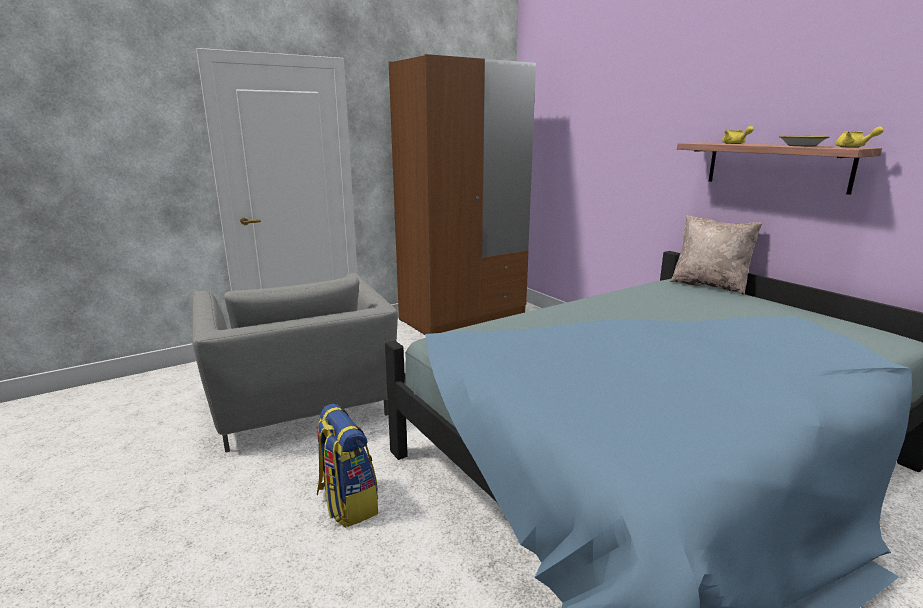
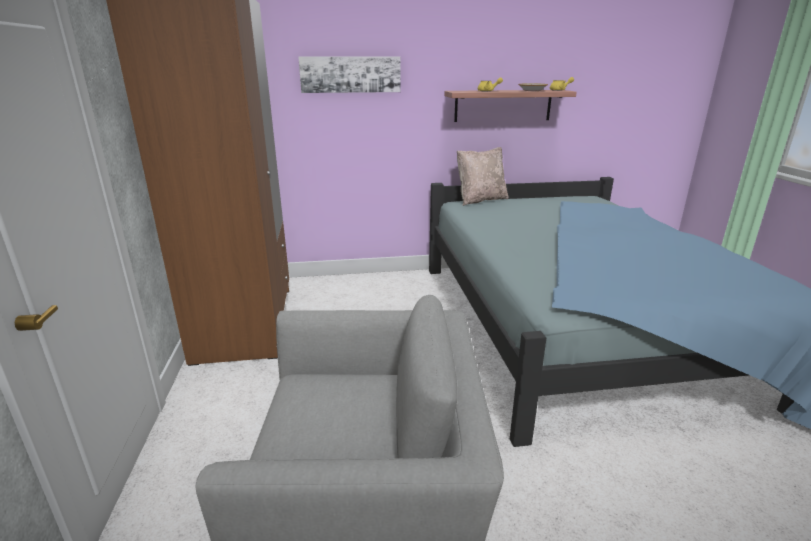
camera: 65 degrees left, 5 degrees up
(347, 503) = (597, 499): backpack -> none
(614, 122) = (350, 74): none -> picture

